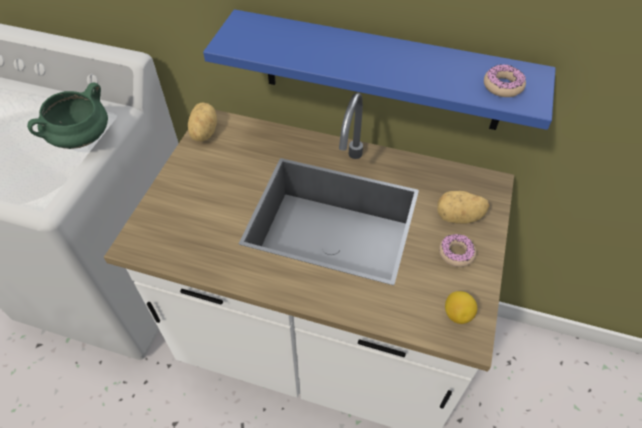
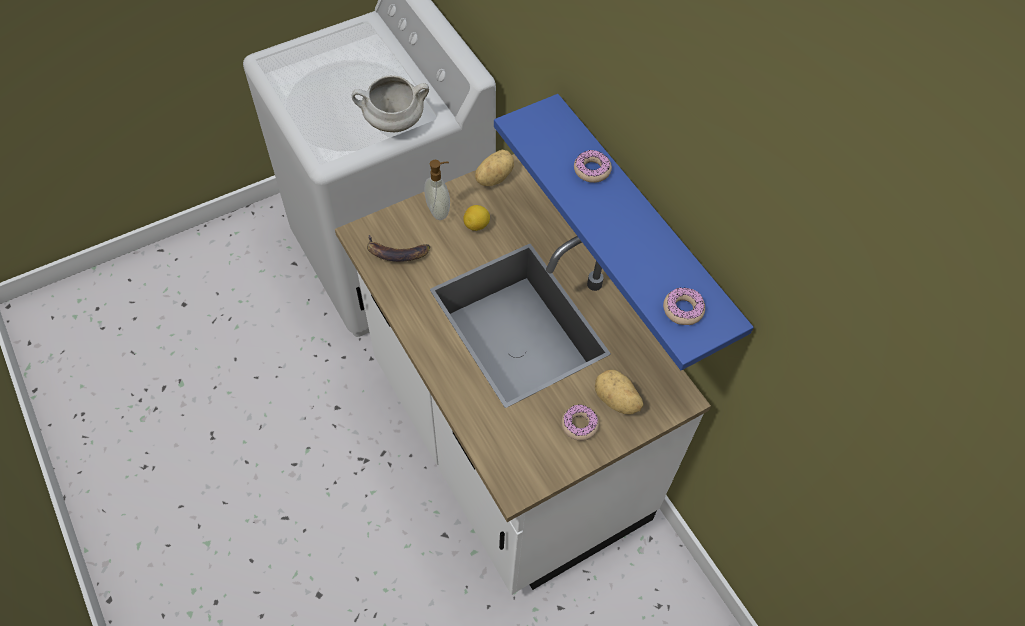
camera: 40 degrees right, 5 degrees up
(81, 140) = (393, 123): green cooking pot -> white cooking pot
(181, 237) = (396, 253): none -> banana
(184, 182) = (439, 210): none -> soap dispenser
(323, 40) = (592, 170): none -> donut
(457, 314) = (526, 465): lemon -> lemon (477, 225)

